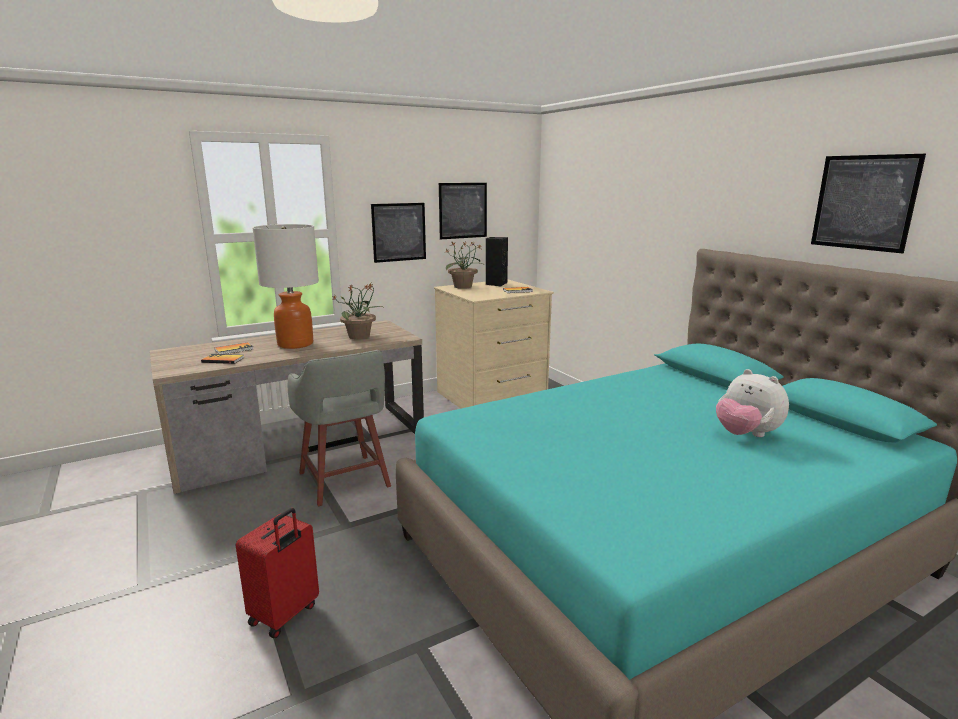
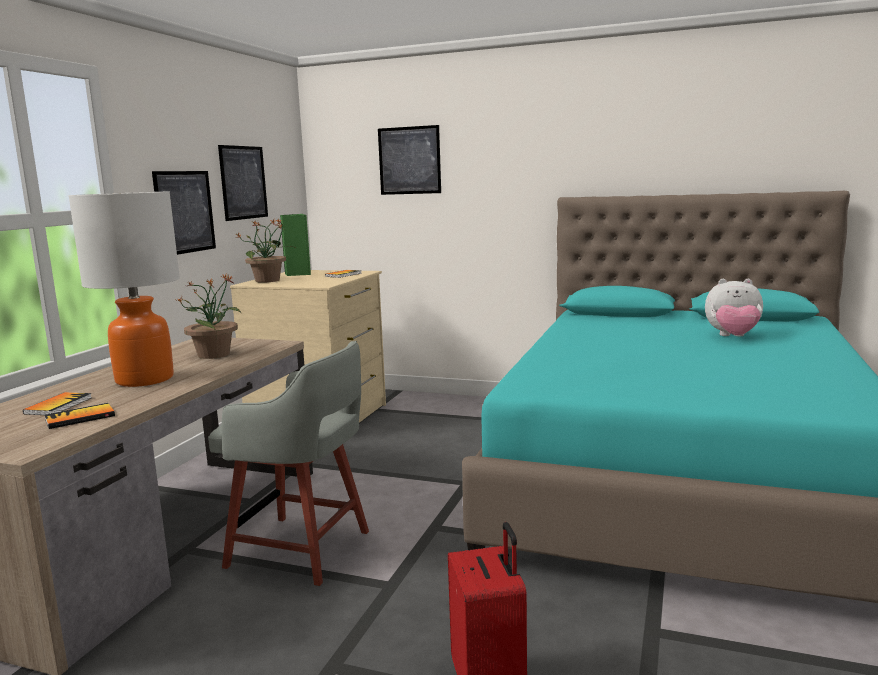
camera: 40 degrees left, 5 degrees down
(496, 284) = (297, 274): black speaker -> green speaker
(864, 202) = (710, 139): picture -> picture (409, 160)

